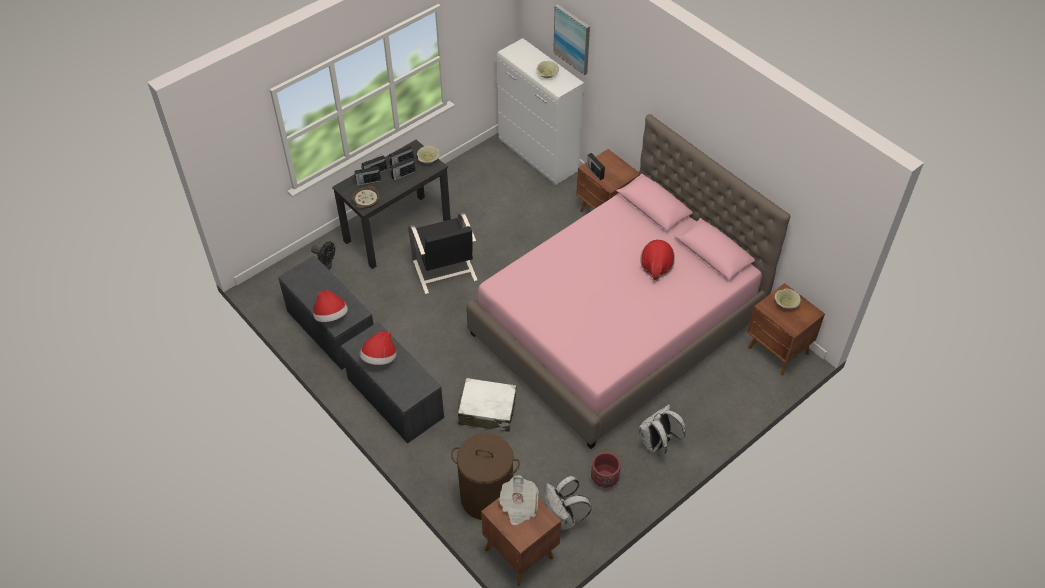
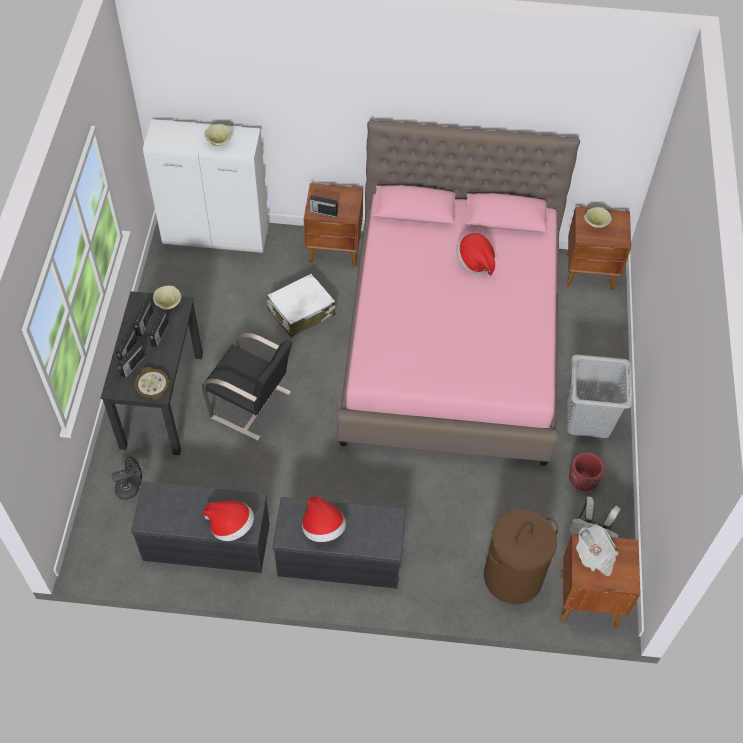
camera: 45 degrees left, 5 degrees up
(487, 410) = (430, 502): white suitcase -> white suitcase (301, 312)
(572, 39) = (230, 88): picture -> none
(657, 444) = (588, 419): white backpack -> grey laundry basket

